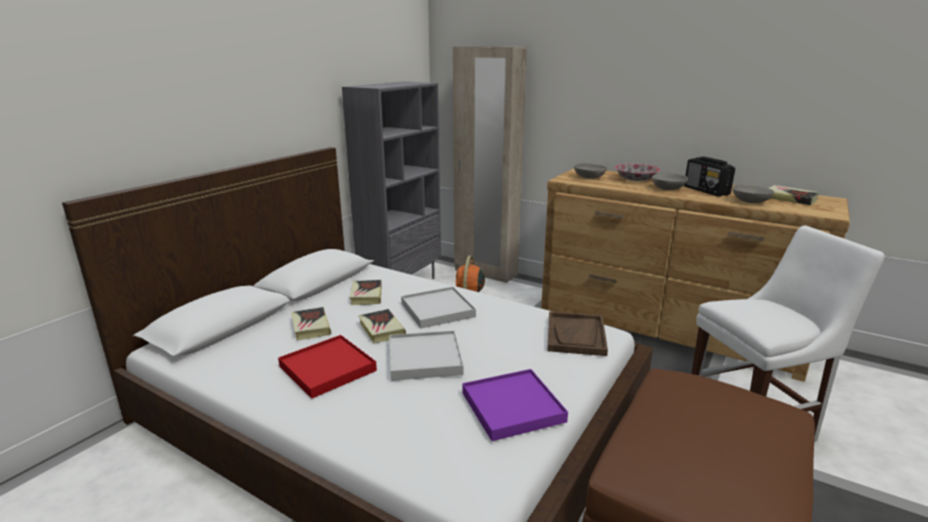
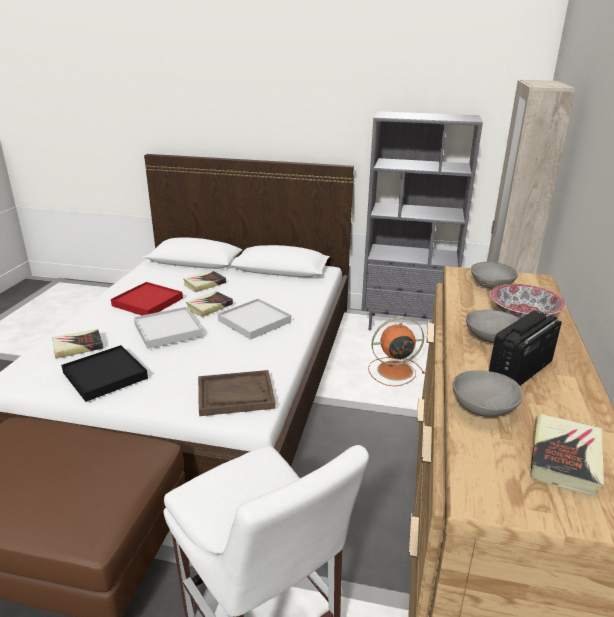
camera: 70 degrees right, 5 degrees up
(366, 295) = (266, 289): book -> book (78, 346)
(513, 407) = (105, 375): purple tray -> black tray

